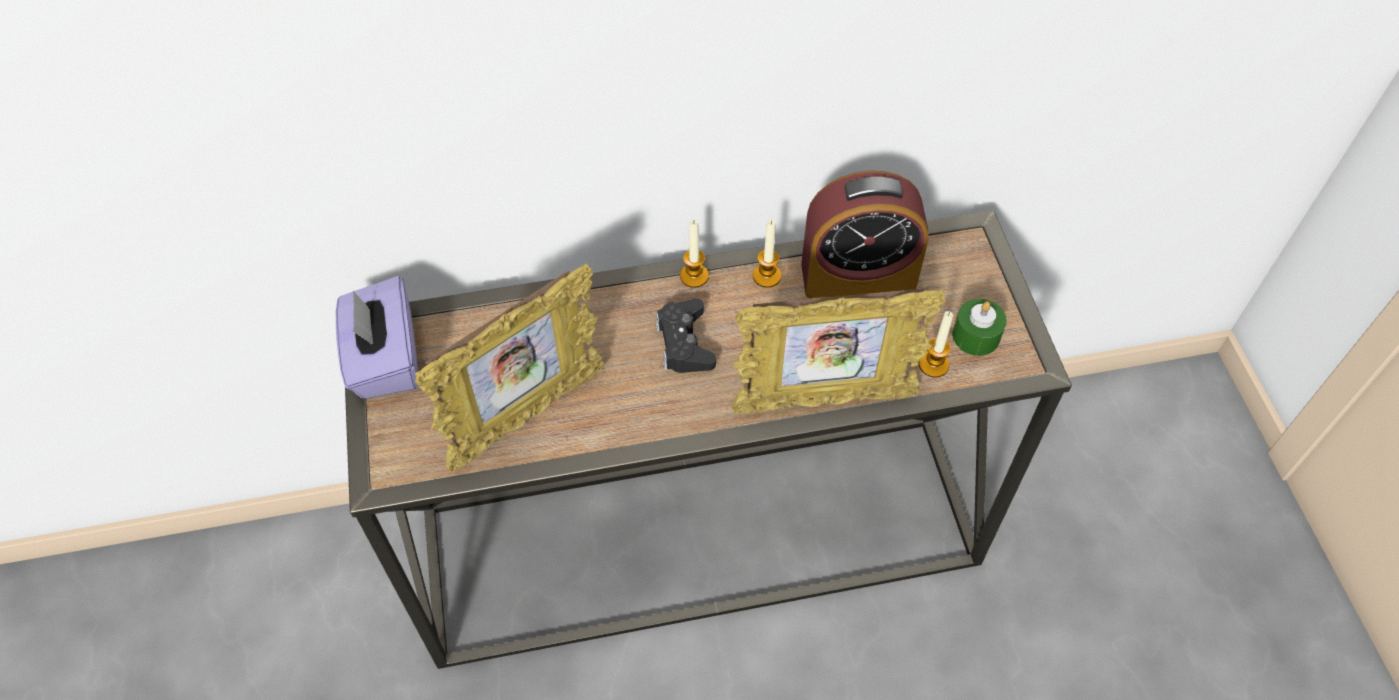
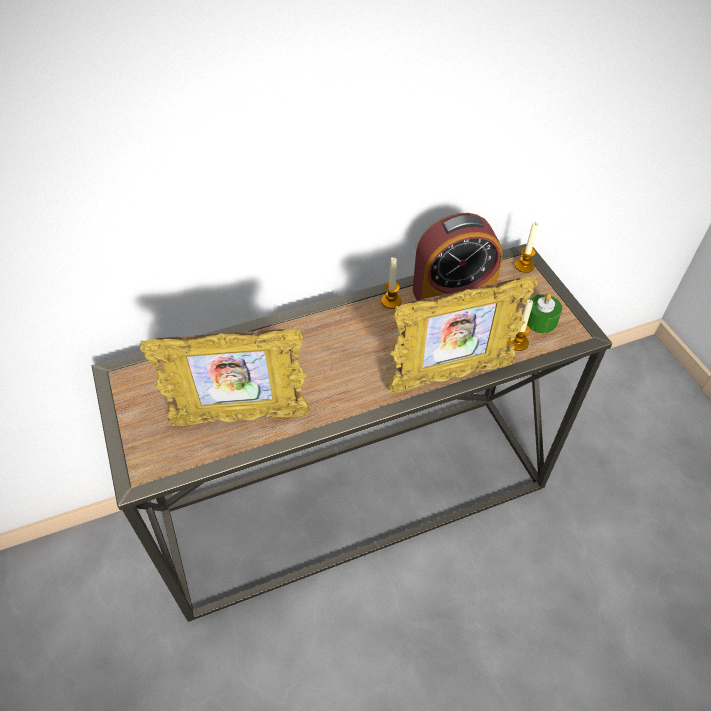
camera: 10 degrees left, 5 degrees down
(385, 360) = (128, 393): purple tissue box -> none
(526, 417) = (240, 418): picture frame -> picture frame turned 45 degrees clockwise
(684, 343) = (344, 352): black game controller -> none
(694, 276) = (341, 308): candle -> candle (524, 266)

